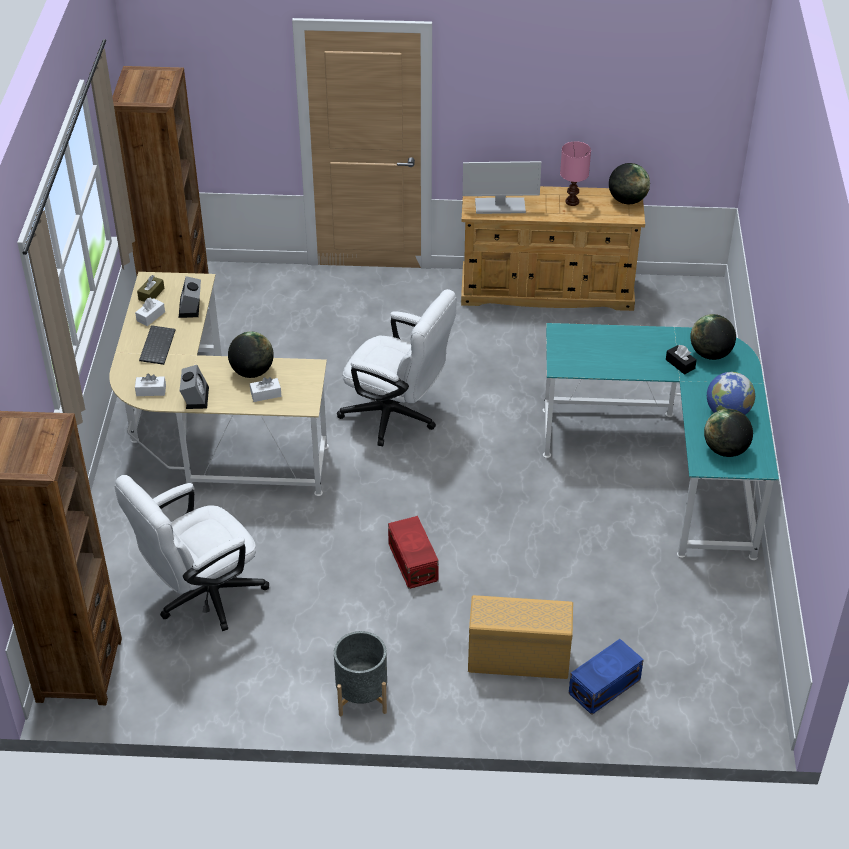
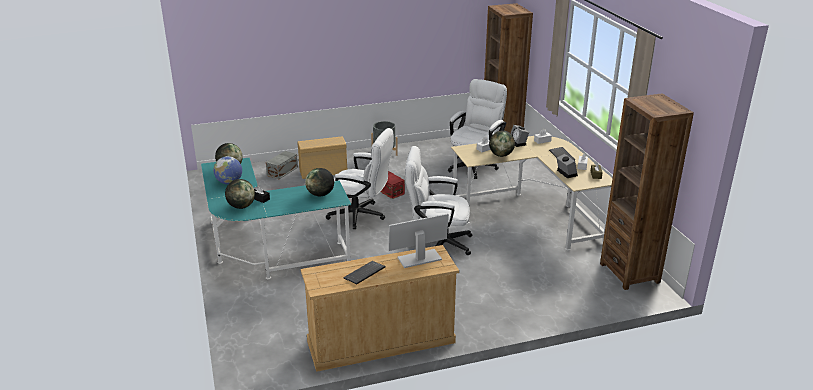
camera: 160 degrees right, 15 degrees down
(489, 506) = (361, 216): none -> white office chair
(572, 201) = (364, 274): pink table lamp -> keyboard
(603, 686) = (283, 171): blue storage box -> grey storage box
(627, 200) = (320, 284): globe -> globe (320, 194)

